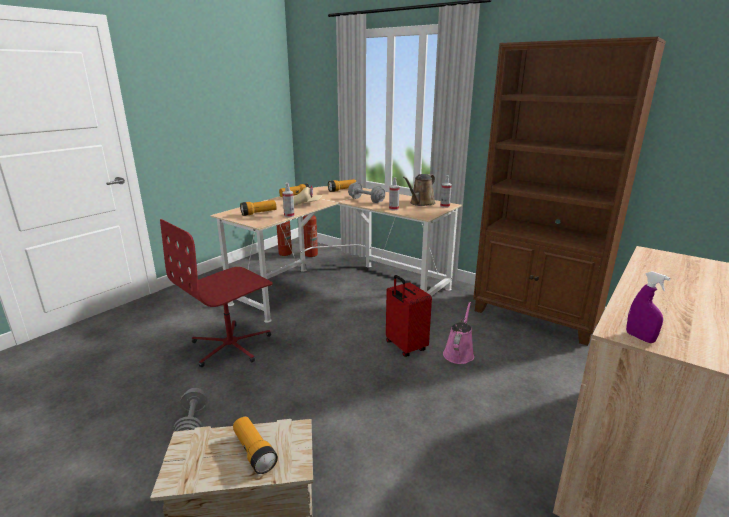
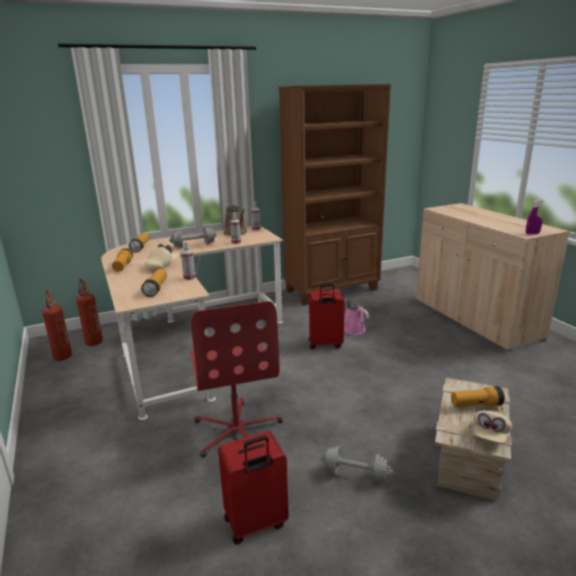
camera: 60 degrees left, 0 degrees up
(125, 389) = (255, 523): none -> red suitcase
(193, 473) = (490, 435): none -> beige cap

